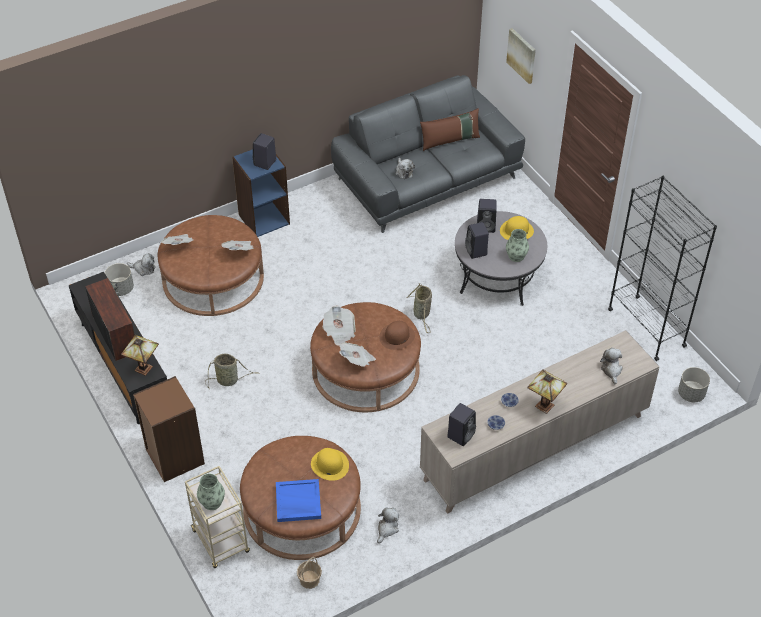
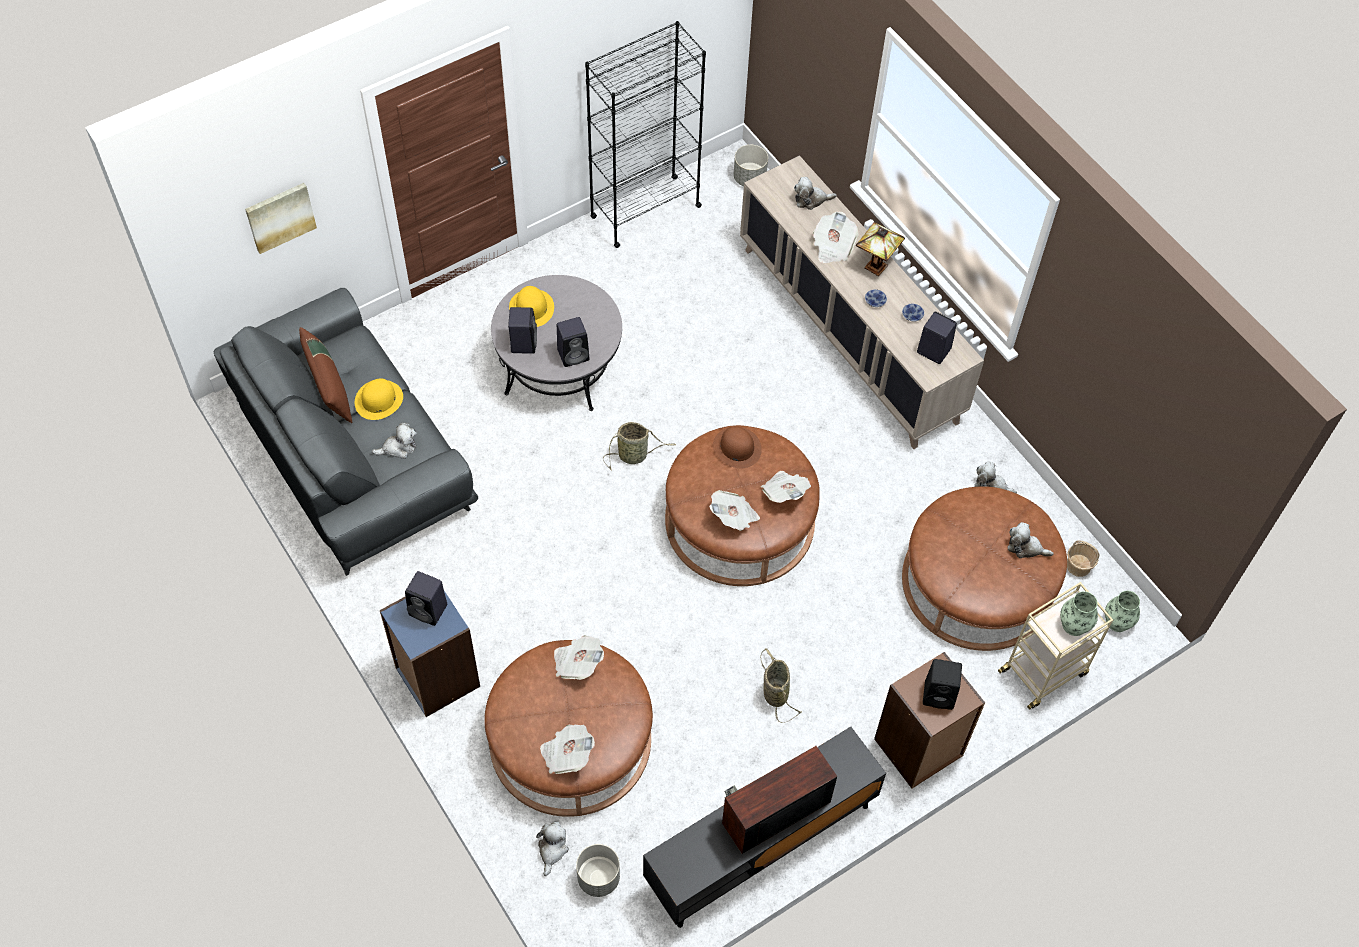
camera: 95 degrees left, 10 degrees up
(145, 368) = (840, 757): table lamp -> none
(162, 402) = (940, 695): none -> black speaker
(298, 502) = (1025, 547): blue tray -> plush toy
(329, 465) = (962, 516): yellow hat -> yellow hat (379, 400)
(516, 256) = (582, 309): vase -> vase (1117, 621)
(563, 380) = (832, 247): none -> newspaper

